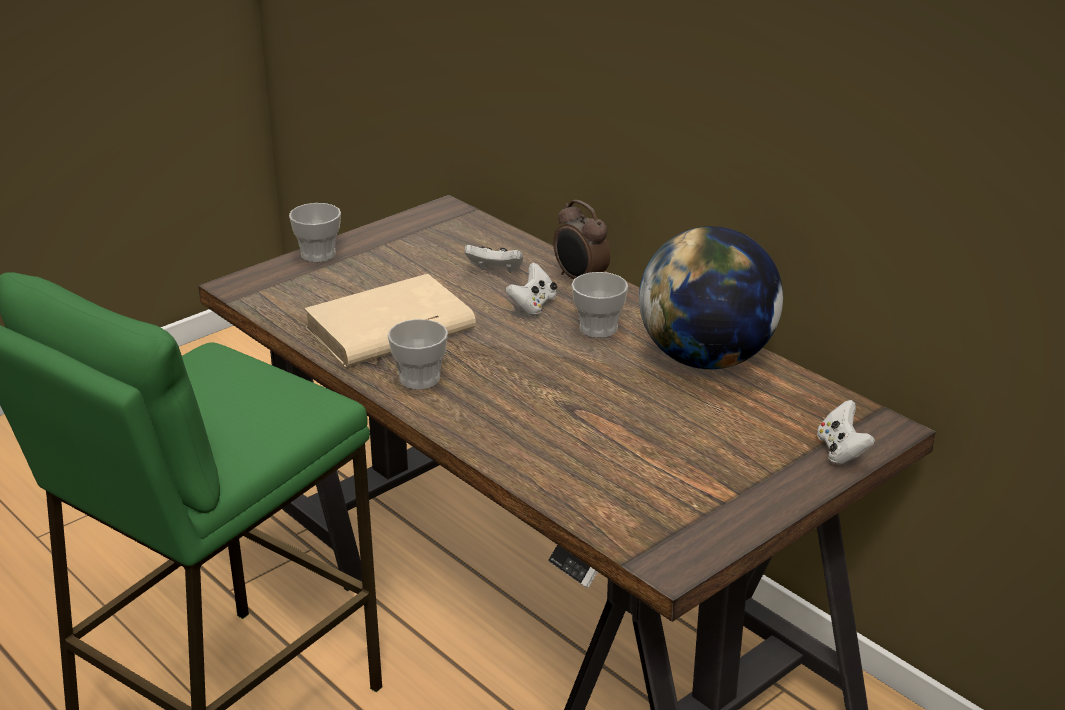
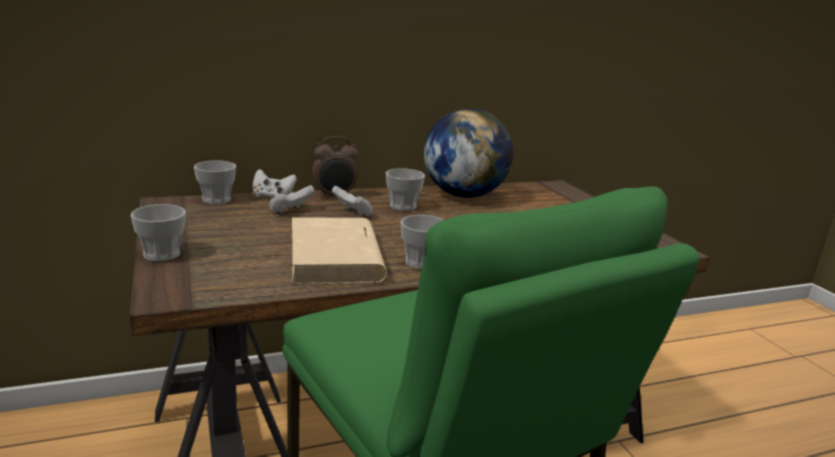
camera: 70 degrees left, 10 degrees down
(485, 227) = (216, 200): none -> cup
(841, 451) = (574, 196): white game controller -> white game controller (272, 197)

